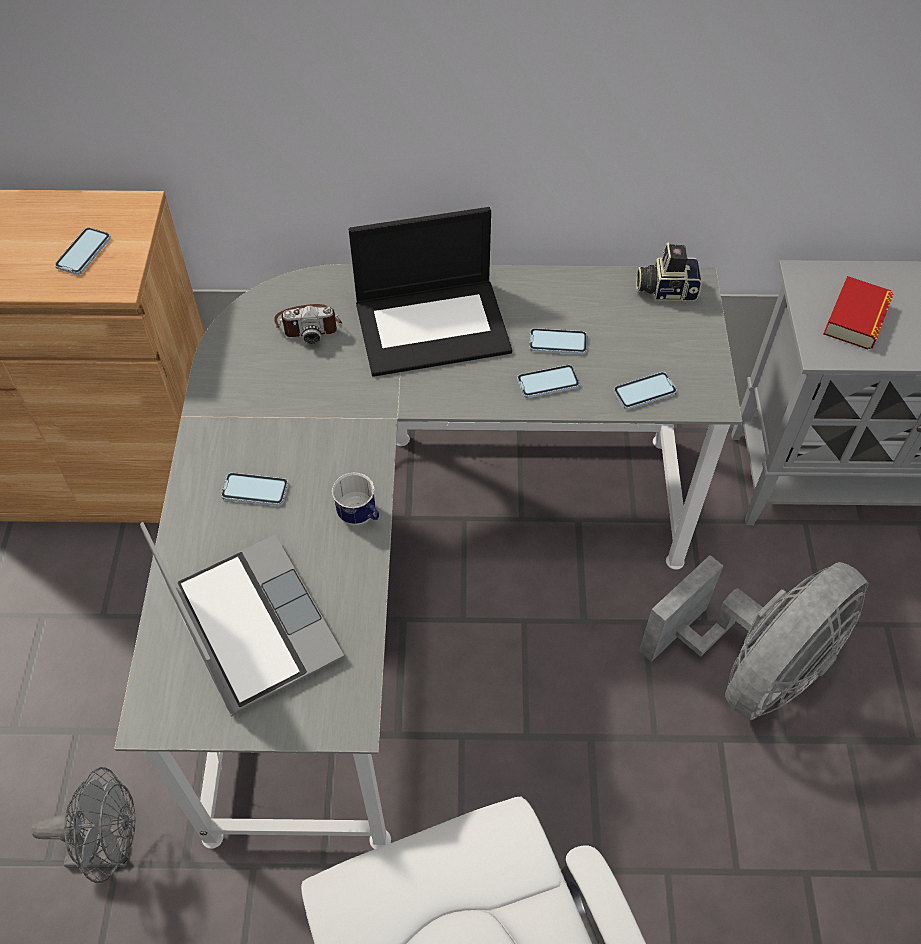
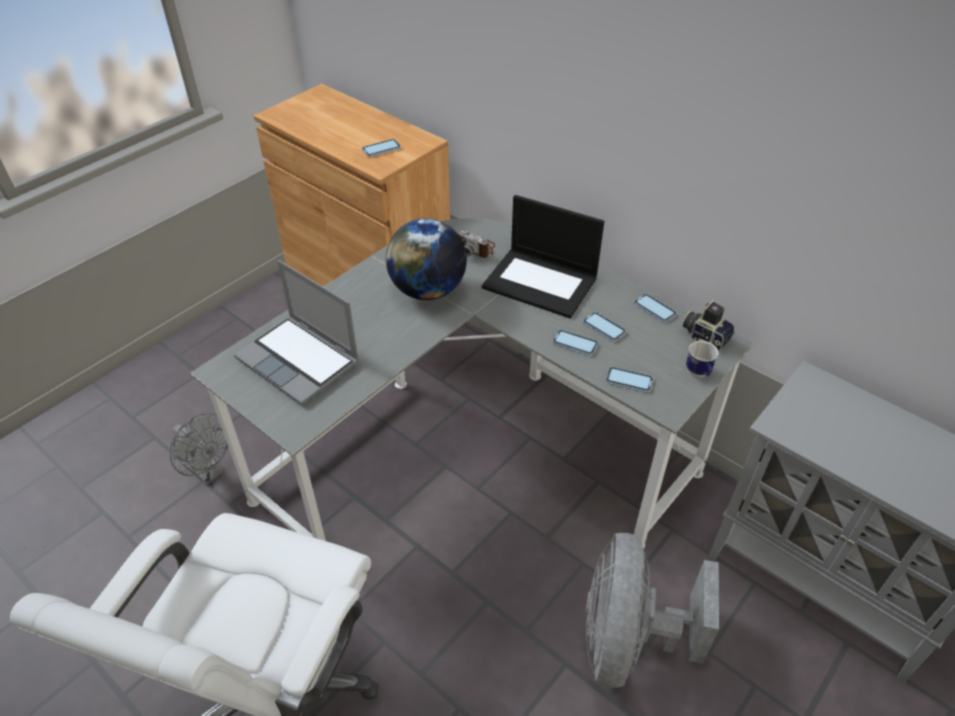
camera: 40 degrees right, 10 degrees down
(251, 624) = (300, 361): laptop -> laptop turned 120 degrees clockwise
(255, 490) = (367, 305): phone -> phone (654, 309)
(310, 420) = (428, 290): none -> globe
(361, 517) = (403, 347): mug -> mug (699, 374)
(751, 668) = (628, 640): grey fan -> grey fan turned 105 degrees clockwise
(856, 319) = (823, 421): book -> none

